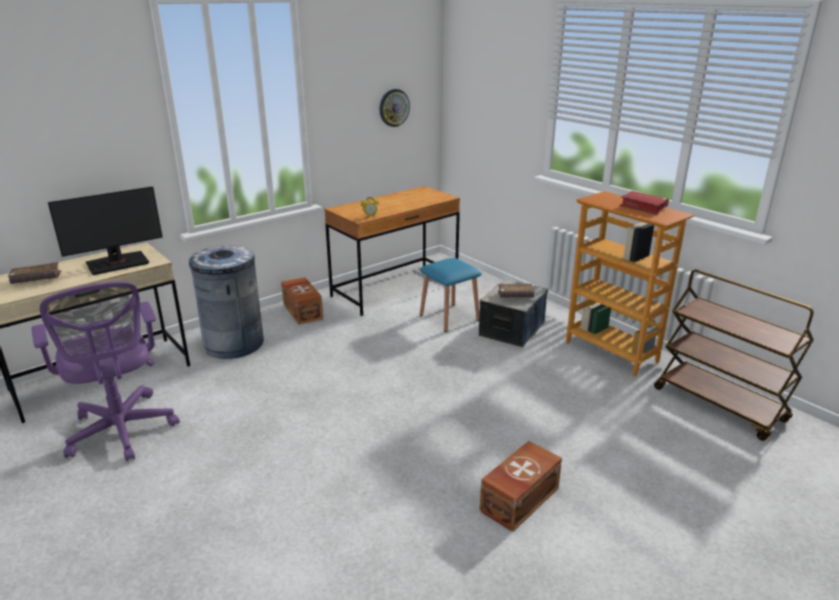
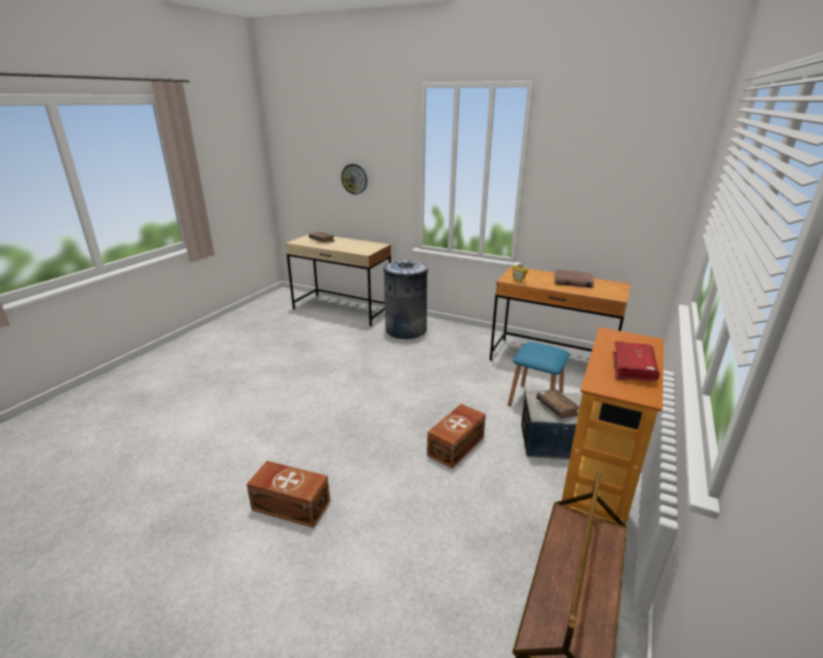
camera: 65 degrees right, 0 degrees up
(117, 263) = (355, 247): monitor -> none
(122, 432) = (298, 333): purple office chair -> none
(303, 311) = (471, 337): brown storage box -> brown storage box (457, 446)
(394, 107) = (624, 197): wall clock -> wall clock (354, 179)
(396, 199) = (573, 281): none -> brown book

